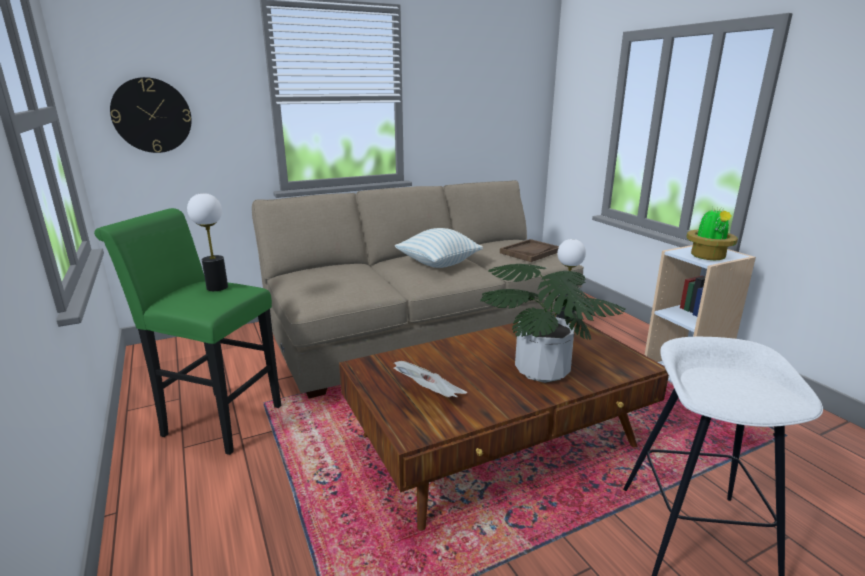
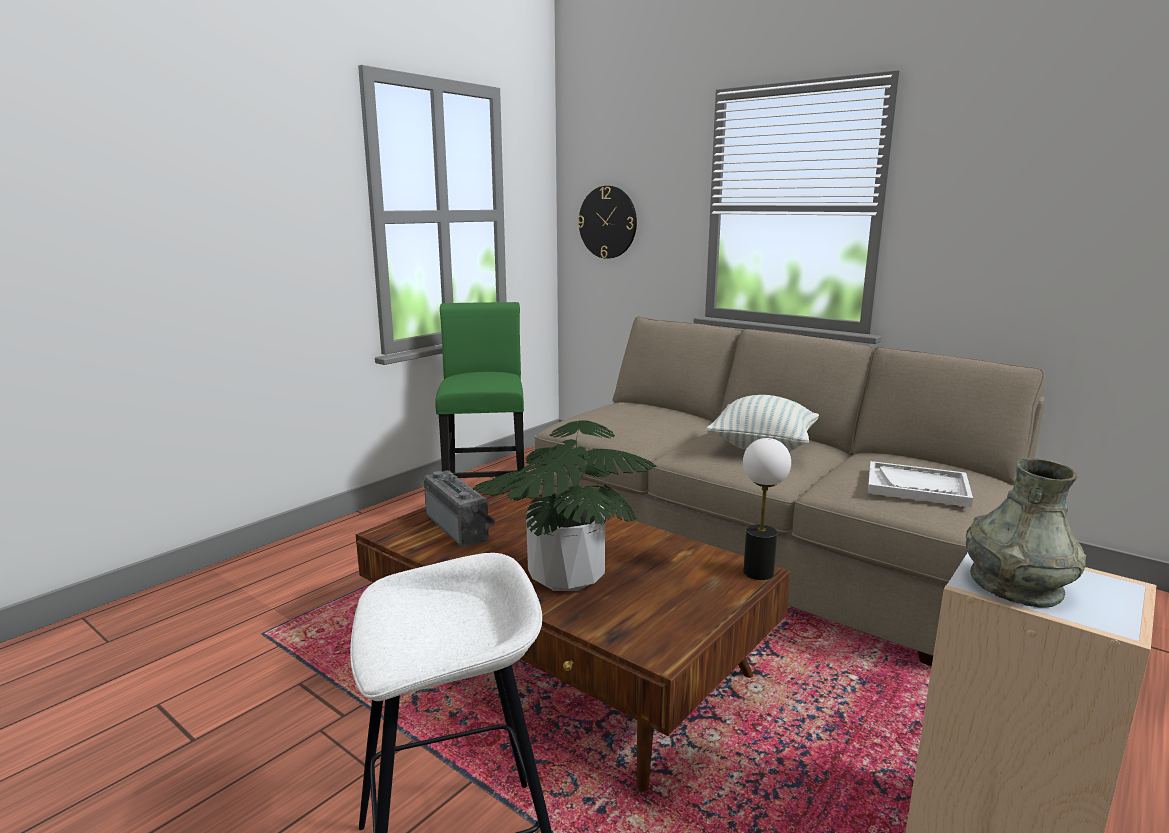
camera: 65 degrees right, 5 degrees down
(217, 287) = (494, 377): table lamp -> none
(430, 396) = (461, 527): newspaper -> radio
(530, 252) = (917, 486): brown tray -> white tray
(708, 257) = (1015, 585): potted plant -> grey vase

